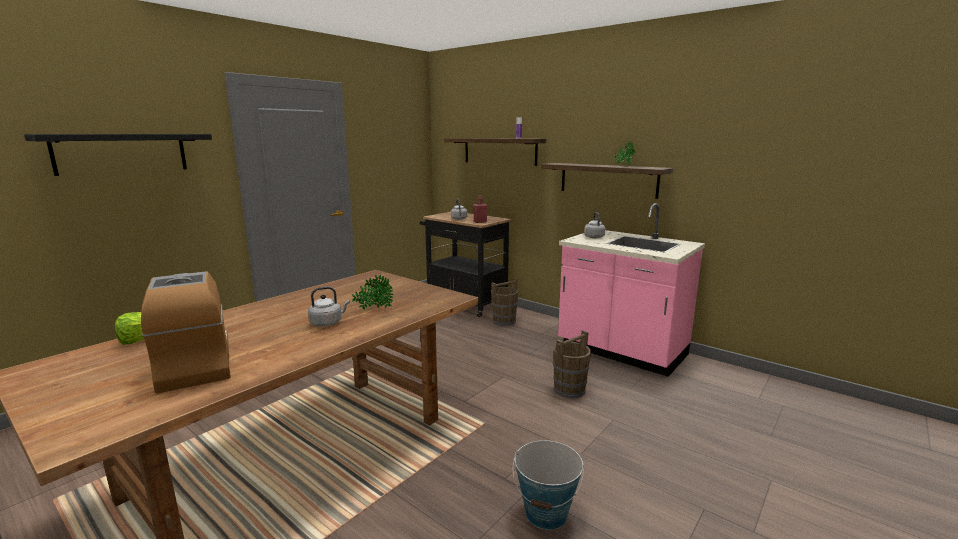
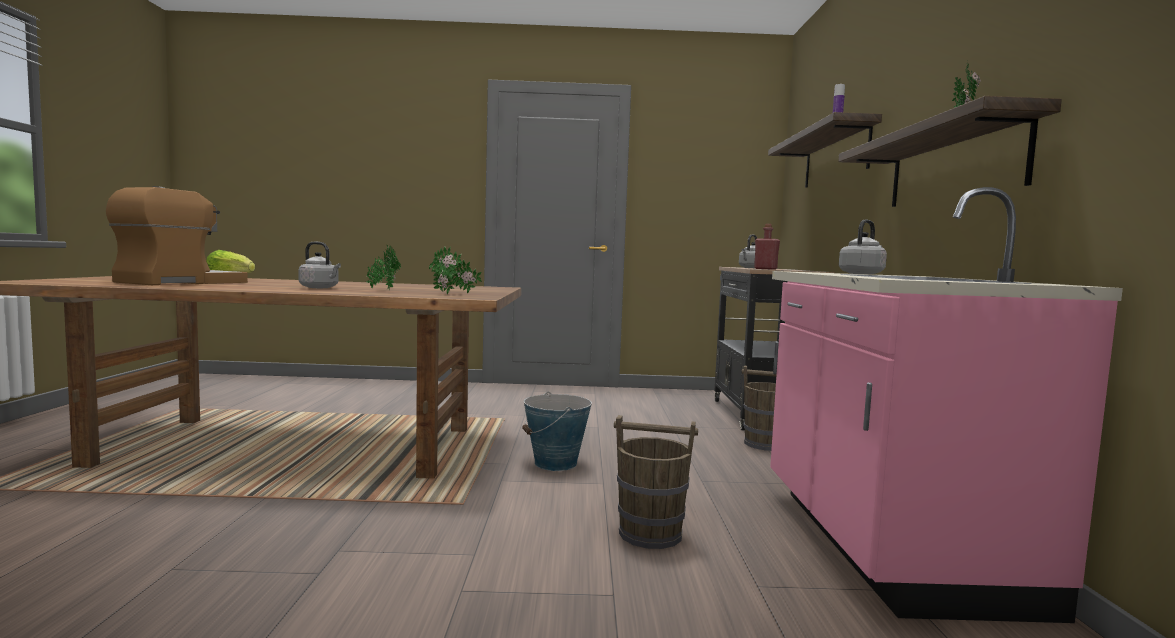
camera: 50 degrees right, 10 degrees down
(122, 153) = (382, 157): black shelf -> none
(427, 297) = (454, 294): none -> potted plant
(546, 513) = (268, 601): bucket -> bucket (555, 463)

